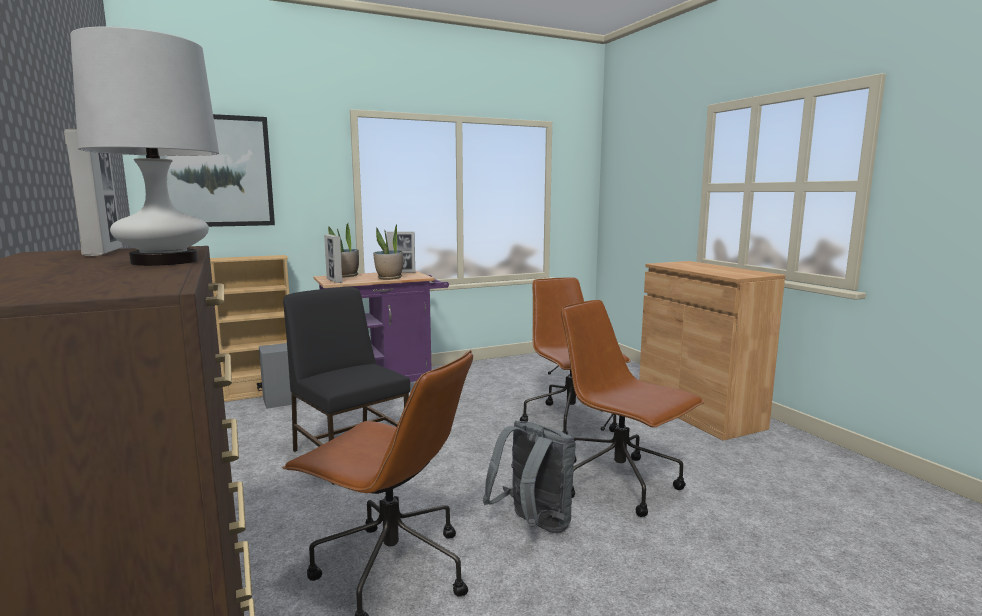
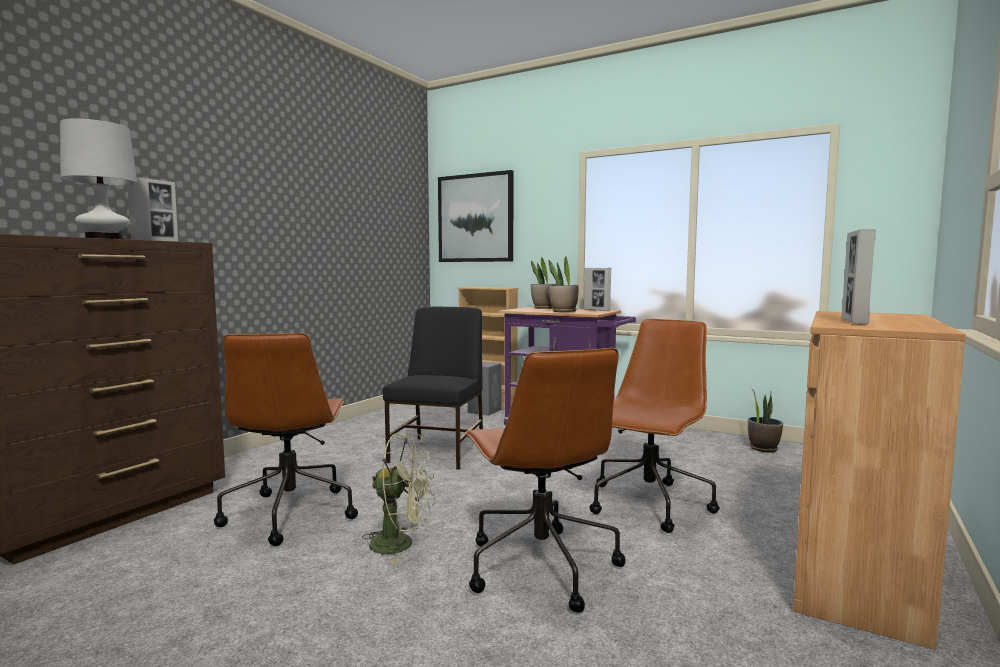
camera: 55 degrees right, 5 degrees down
(334, 281) = (519, 309): picture frame -> picture frame (854, 321)
(531, 362) = (763, 448): none -> potted plant
(533, 526) = (401, 544): grey backpack -> green fan
(620, 484) = (540, 565): brown office chair -> brown office chair turned 150 degrees clockwise

